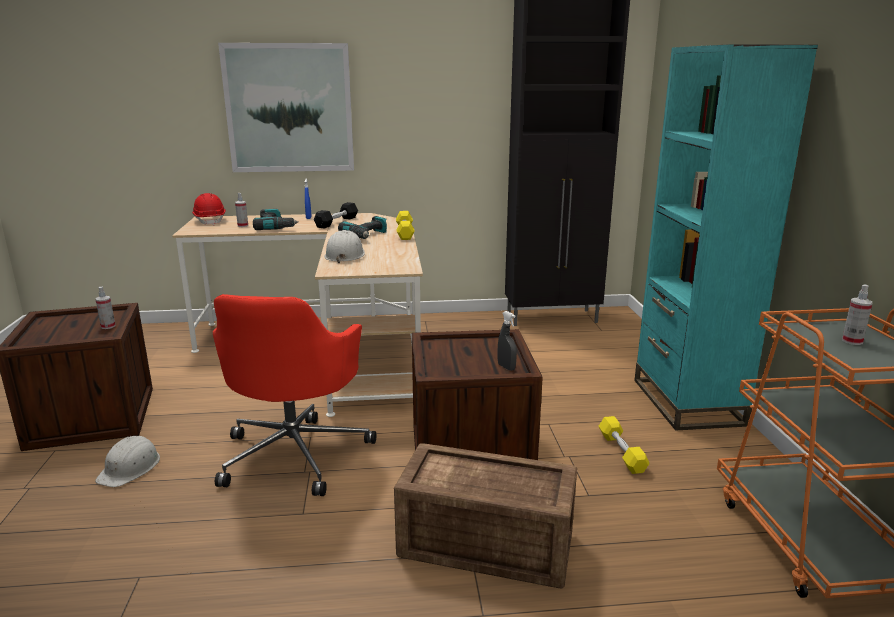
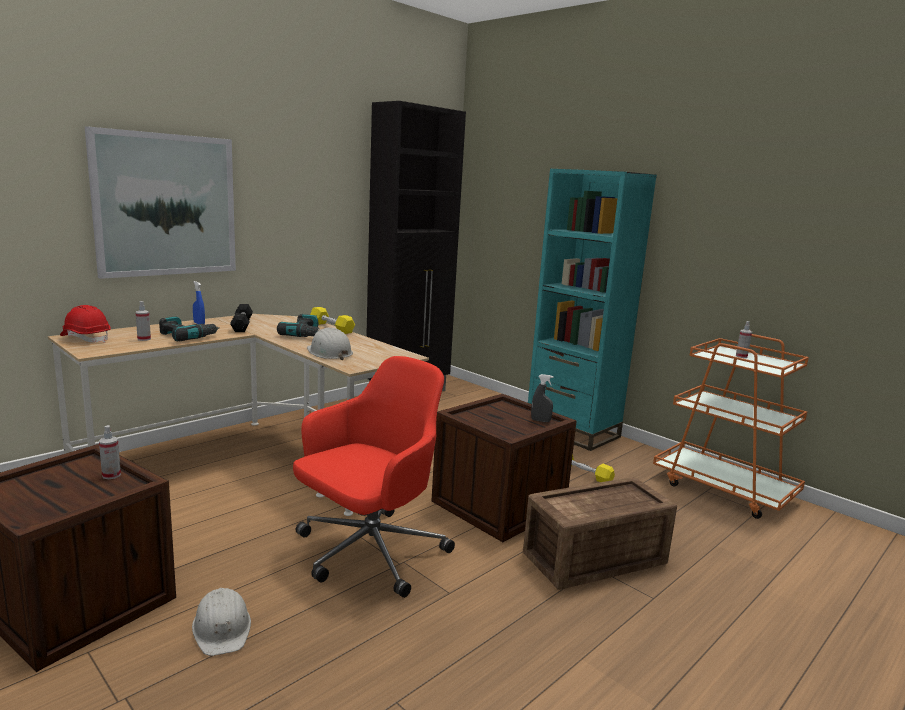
camera: 40 degrees left, 5 degrees down
(296, 453) = (369, 553): red office chair -> red office chair turned 105 degrees counterclockwise

